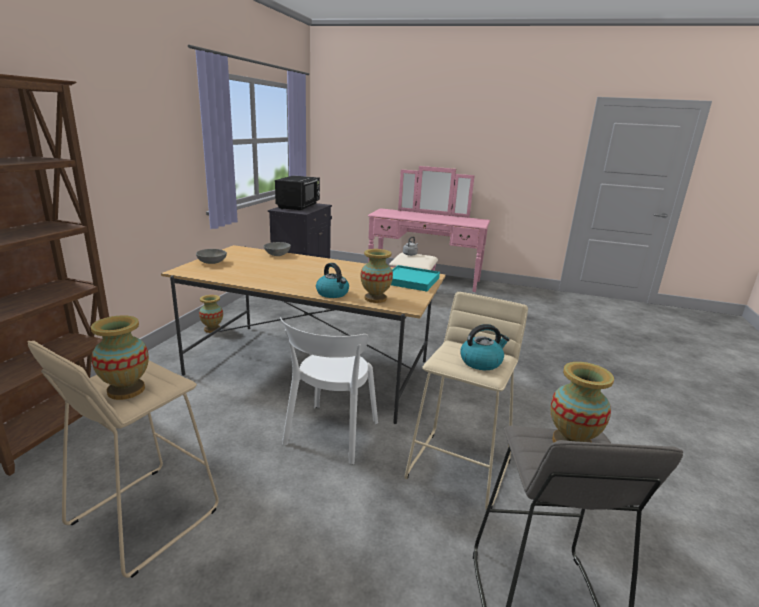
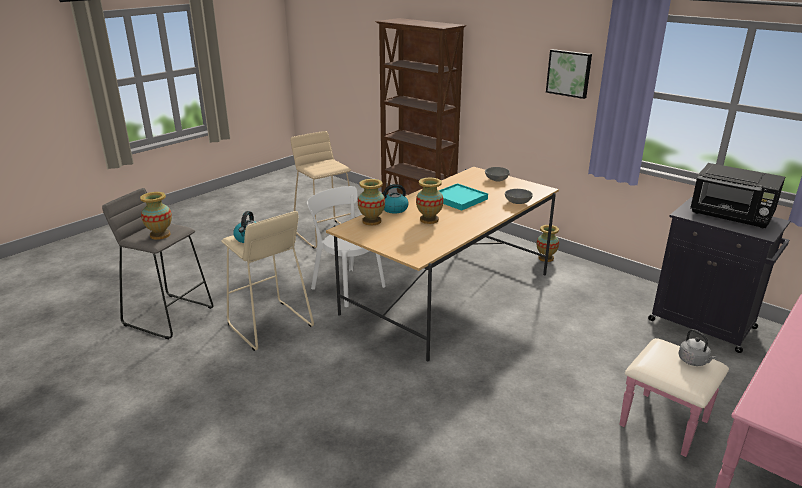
camera: 115 degrees right, 5 degrees up
(126, 390) = (316, 165): vase -> vase (429, 220)
(163, 135) = (569, 73): none -> picture
(411, 281) = (407, 245): turquoise tray -> turquoise tray (459, 199)

